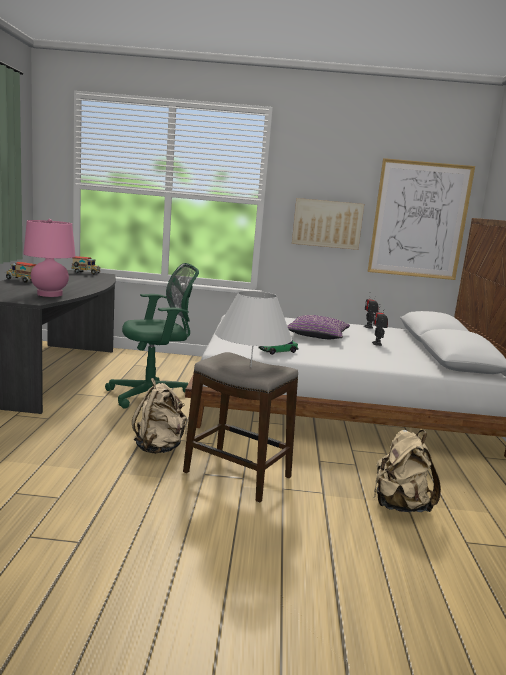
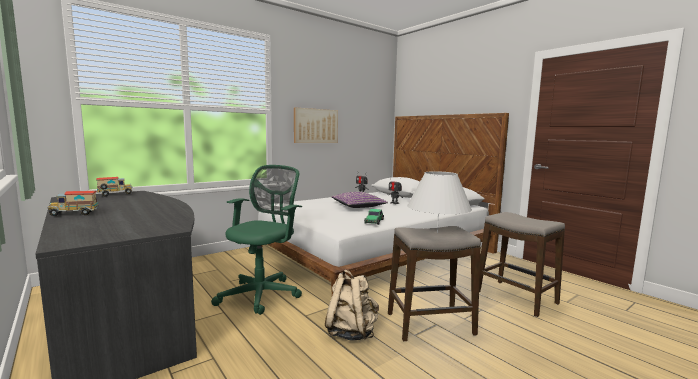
camera: 40 degrees left, 5 degrees down
(50, 294) = (158, 219): pink table lamp -> none
(399, 506) = (516, 298): beige backpack -> stool
(419, 220) = (366, 120): picture -> none

